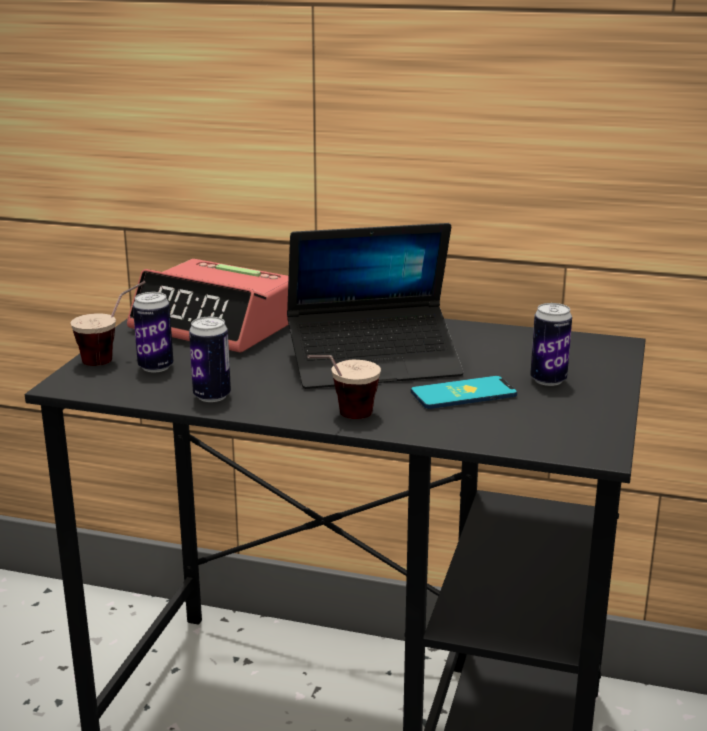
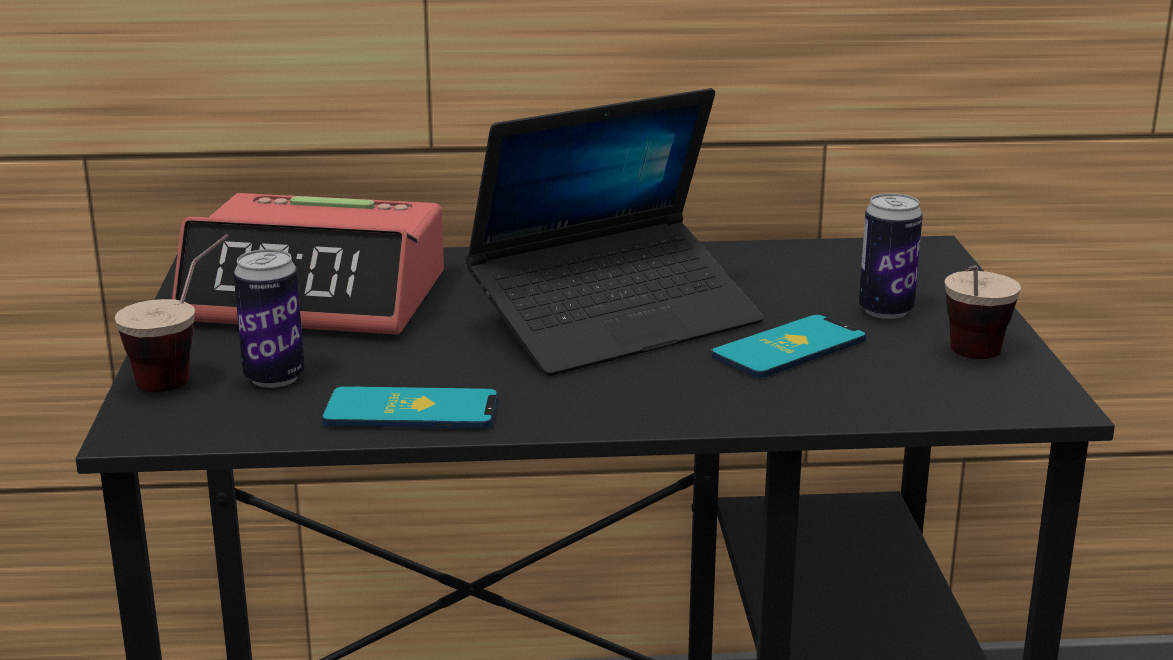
camera: 20 degrees left, 0 degrees up
(212, 396) = (411, 410): can -> phone
(342, 419) = (649, 414): cup -> cup (969, 362)

